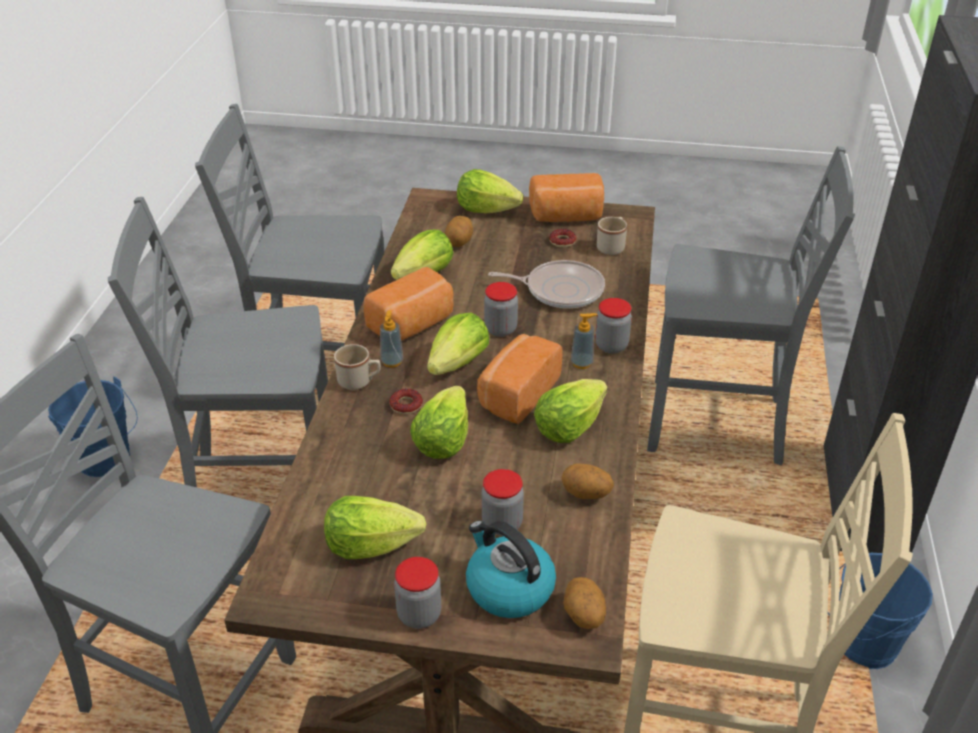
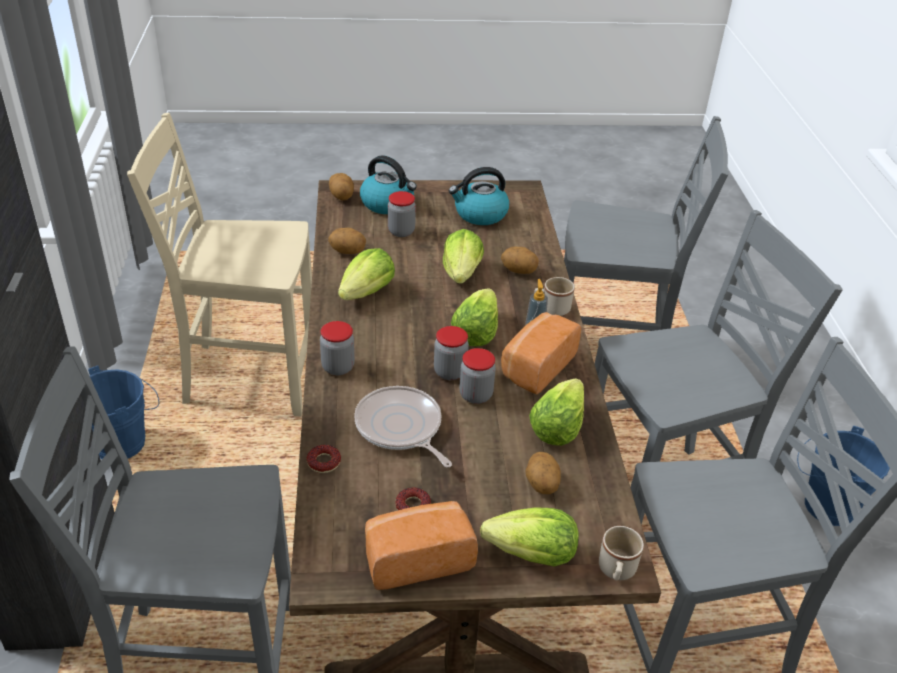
camera: 165 degrees right, 0 degrees up
(368, 436) = (519, 271): none -> potato
(370, 545) = (480, 214): lettuce -> kettle
(406, 405) = (502, 295): donut -> donut (324, 462)
(419, 614) = (435, 190): jar -> jar (475, 395)
(516, 394) = (416, 313): bread -> none
(560, 290) = (400, 428): frying pan -> frying pan turned 60 degrees clockwise
(582, 363) = (364, 347): soap dispenser -> none
(612, 246) = (347, 506): beige mug -> beige mug (616, 572)

